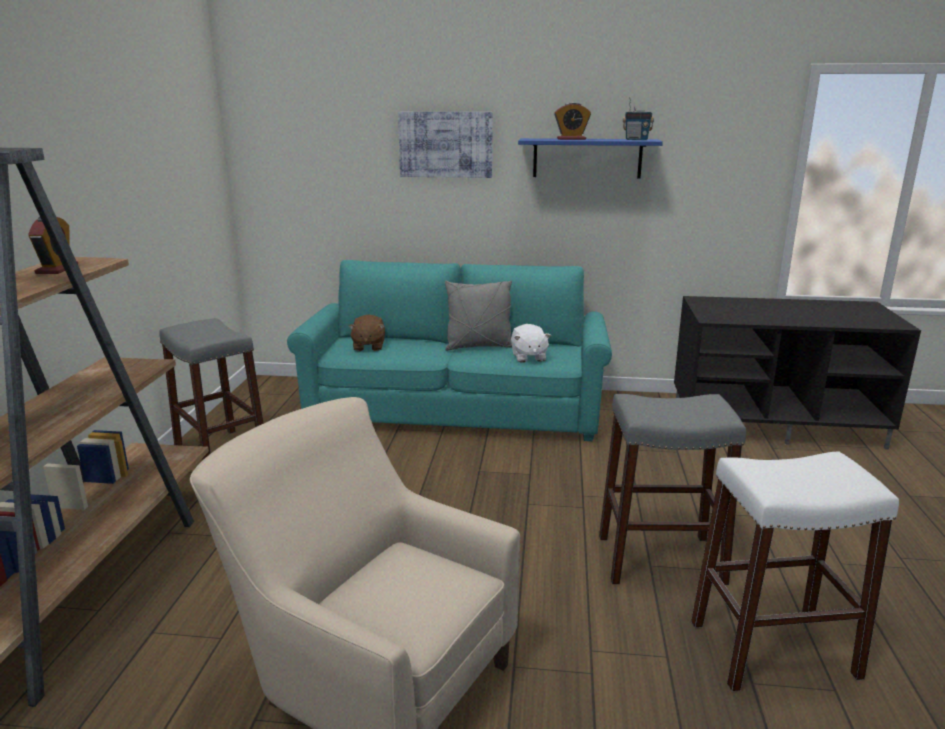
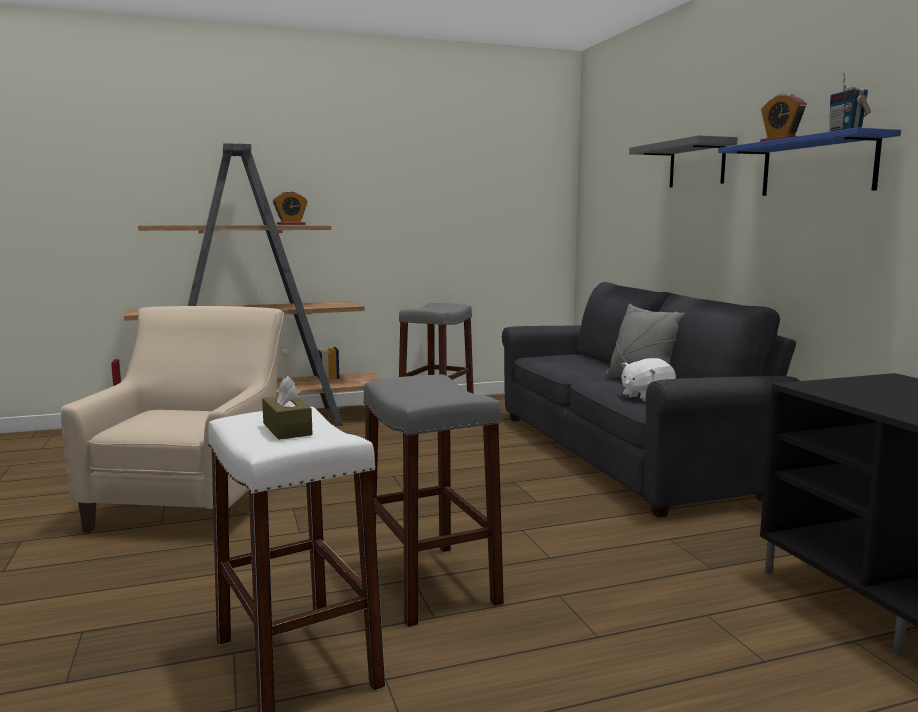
camera: 65 degrees right, 10 degrees down
(368, 346) = (569, 360): brown plush toy -> none
(445, 144) = (697, 164): picture -> grey shelf
(456, 410) = (626, 452): turquoise sofa -> grey sofa
(806, 474) = (287, 429): none -> brown tissue box

